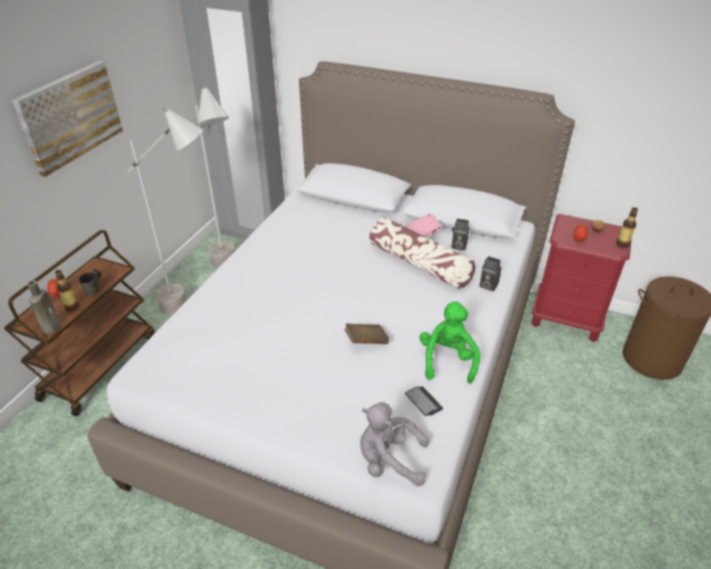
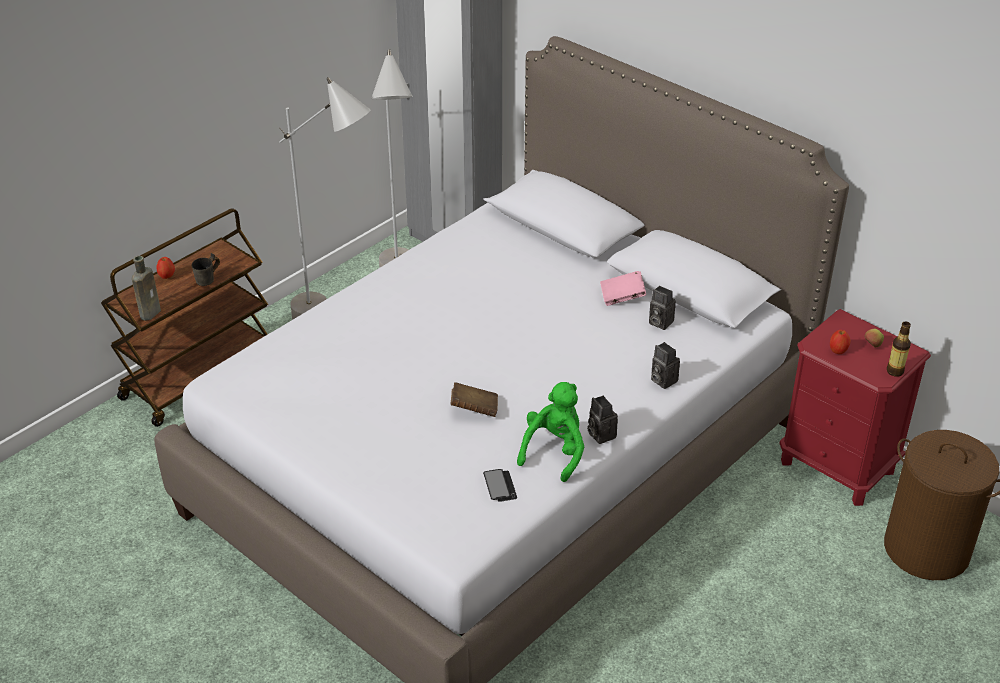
camera: 20 degrees right, 0 degrees up
(70, 116) = (223, 69): picture -> none
(72, 307) = (177, 295): bottle -> none
(389, 460) = (430, 531): grey plush toy -> none
(419, 264) = (594, 334): pillow -> none
(471, 337) = (600, 434): none -> camera

